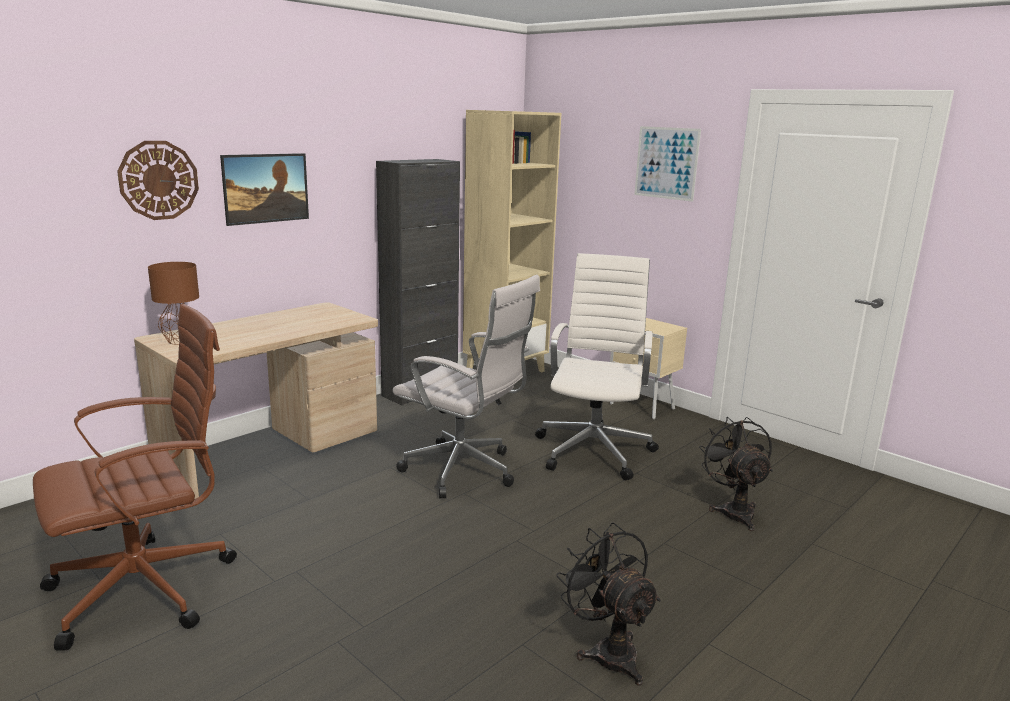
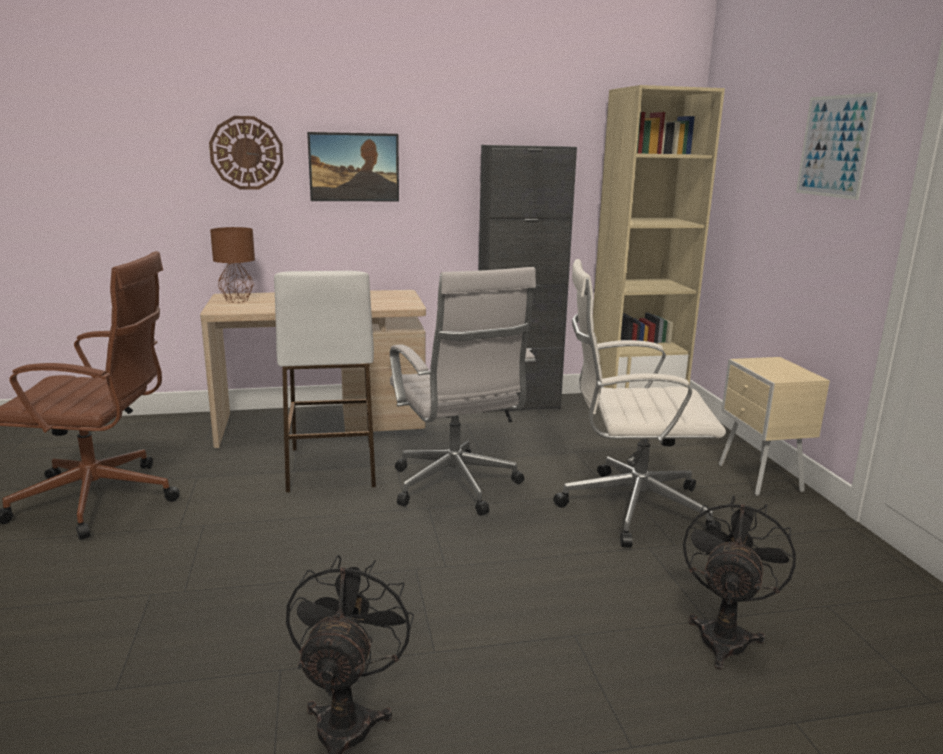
camera: 35 degrees right, 0 degrees up
(339, 486) = (332, 467): none -> white stool
(594, 449) = (630, 507): white office chair -> white office chair turned 135 degrees counterclockwise

